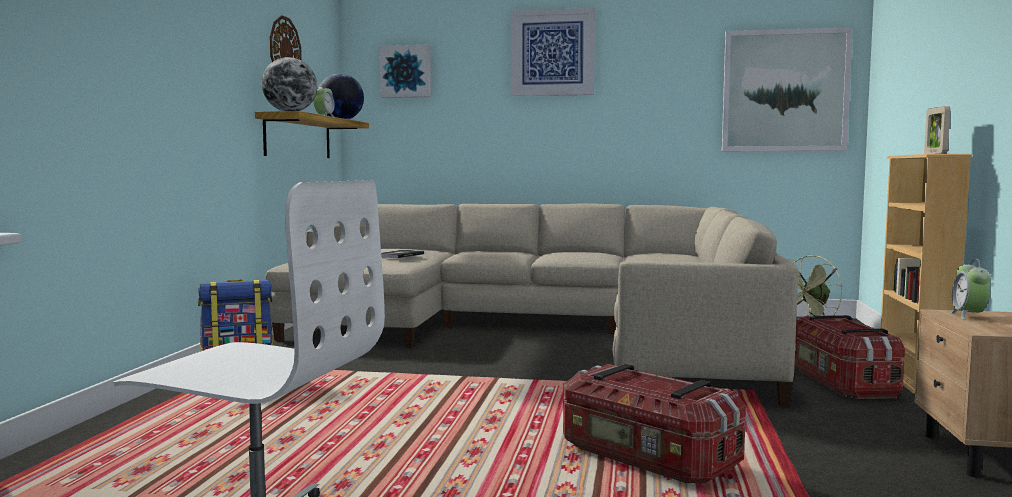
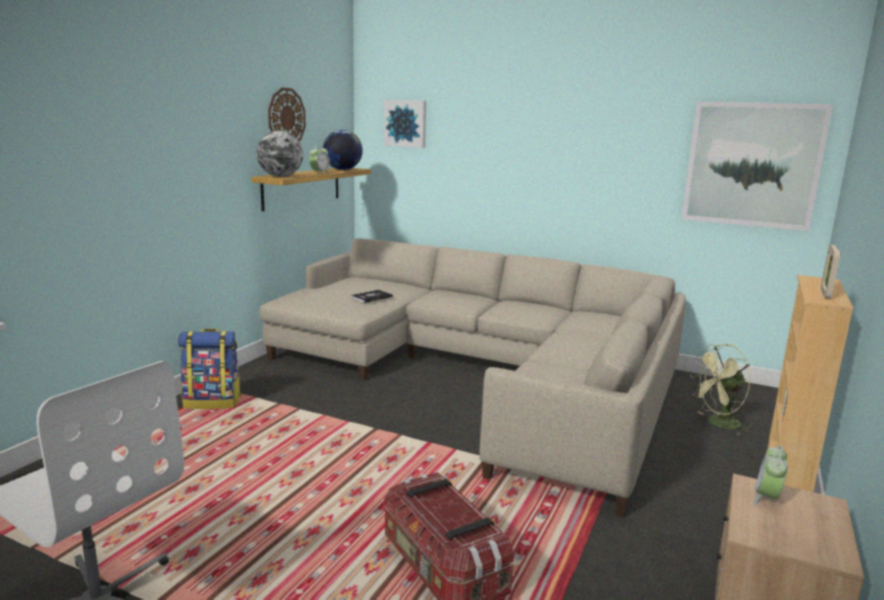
camera: 15 degrees right, 10 degrees up
(552, 53) = (530, 113): picture -> none
(839, 382) = (701, 489): storage box -> none

